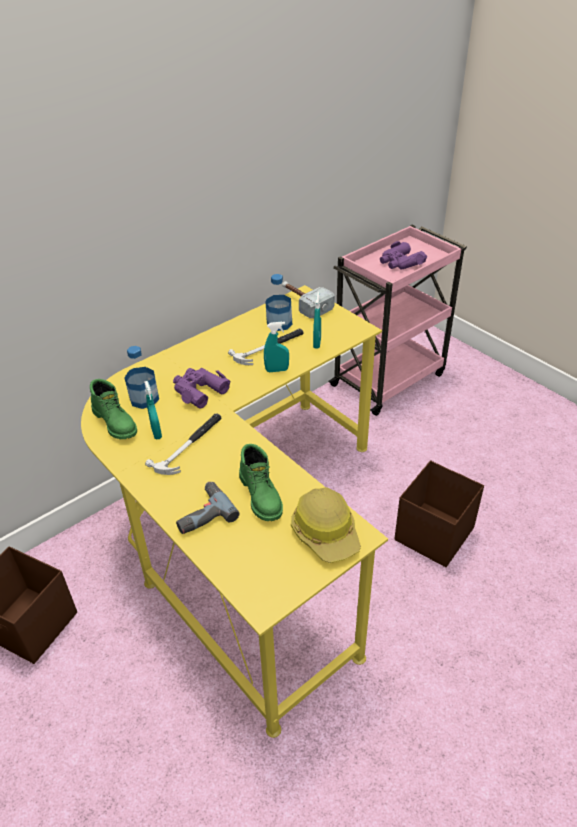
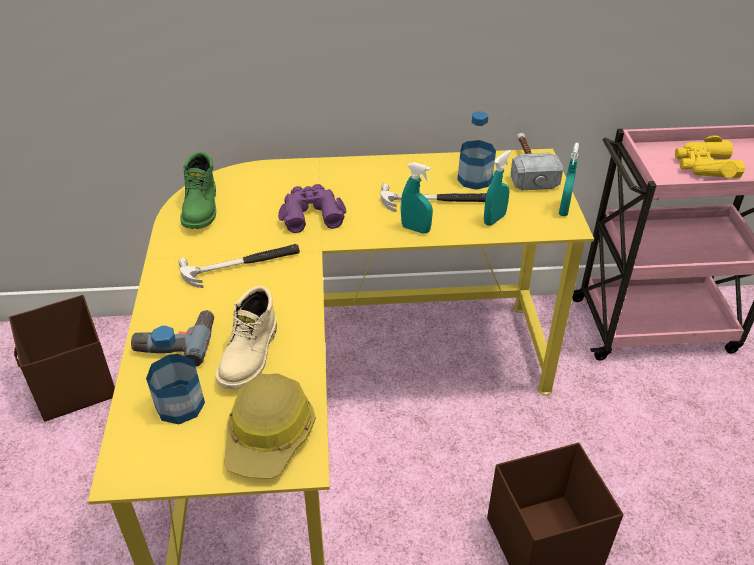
camera: 35 degrees right, 0 degrees up
(144, 399) = (251, 198): bottle -> bottle (180, 405)
(156, 432) = (225, 237): turquoise spray bottle -> turquoise spray bottle (564, 209)
(261, 495) = (250, 356): green boot -> beige boot
(400, 262) = (705, 166): purple binoculars -> yellow binoculars

